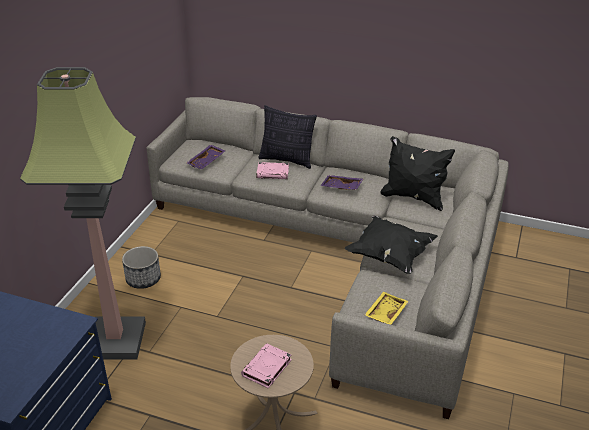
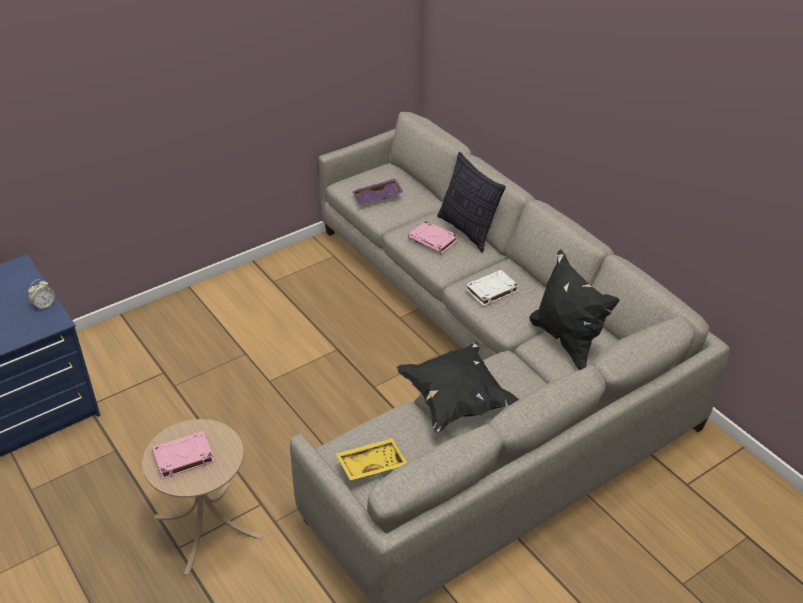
camera: 35 degrees right, 5 degrees up
(54, 316) = (44, 305): none -> alarm clock
(116, 341) = (157, 360): floor lamp -> none
(143, 279) = (240, 306): planter -> none
(341, 187) = (491, 291): purple tray -> white book

